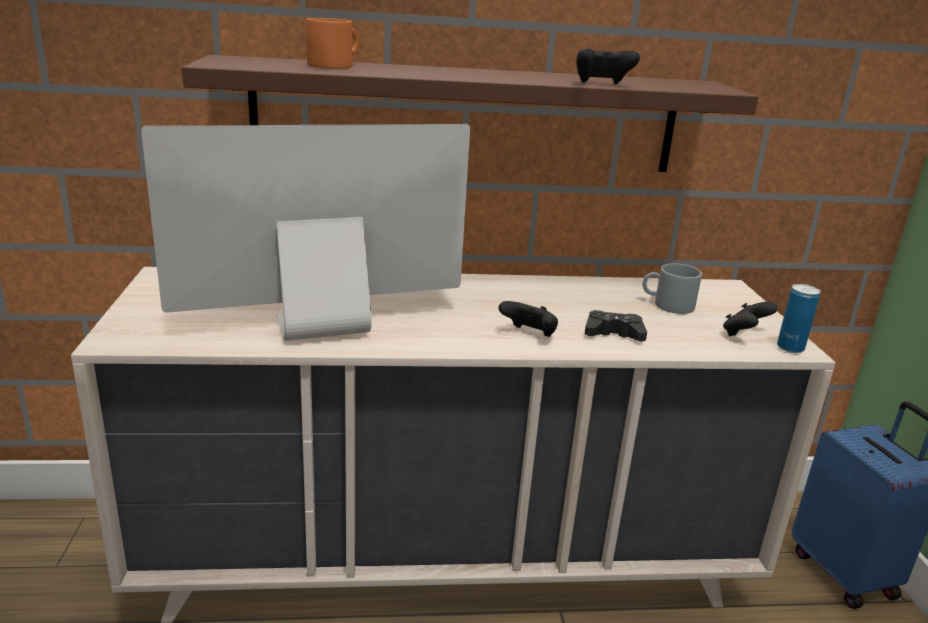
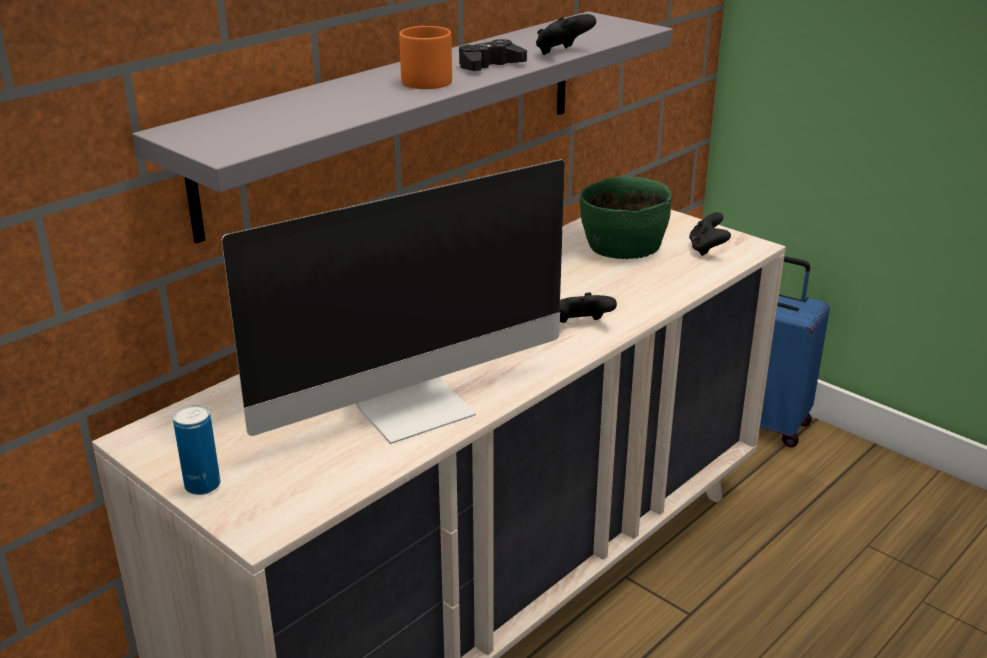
camera: 40 degrees left, 5 degrees up
(320, 327) = (415, 407): monitor -> monitor turned 150 degrees counterclockwise
(335, 65) = (309, 105): orange mug -> orange mug (425, 79)
(467, 117) = (402, 115): brown shelf -> grey shelf
(613, 334) = (632, 293): black game controller -> black game controller (489, 65)
(667, 305) = (621, 246): grey mug -> green bowl
(790, 348) = (748, 247): can -> can (202, 486)

